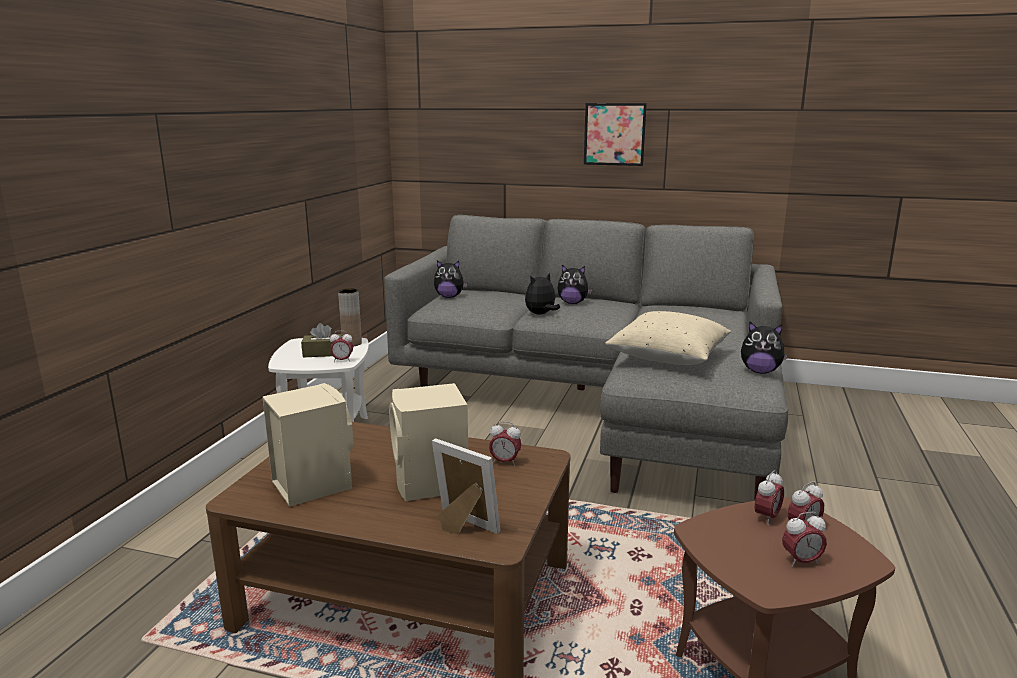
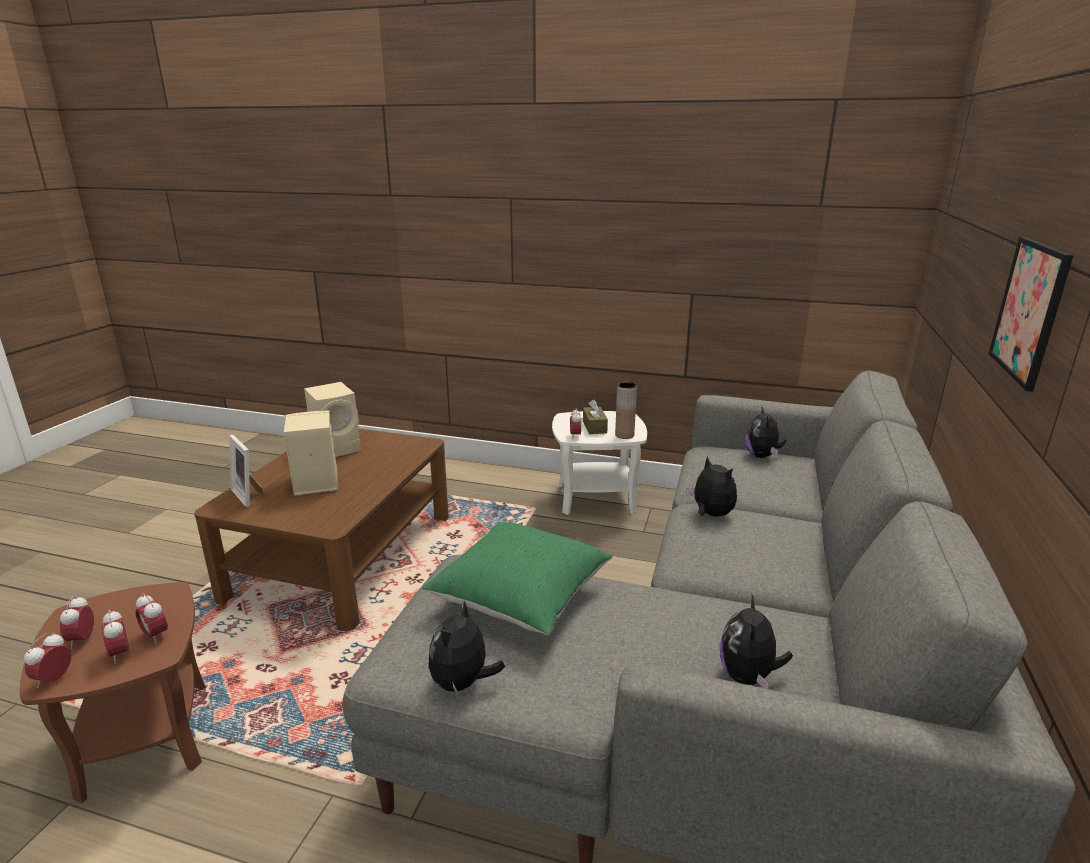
camera: 90 degrees right, 5 degrees up
(462, 527) = (249, 495): picture frame -> picture frame turned 105 degrees clockwise
(505, 462) = (333, 509): alarm clock -> alarm clock (54, 679)
(572, 303) = (778, 538): plush toy -> plush toy (748, 676)
(668, 358) = (521, 597): beige pillow -> green pillow

